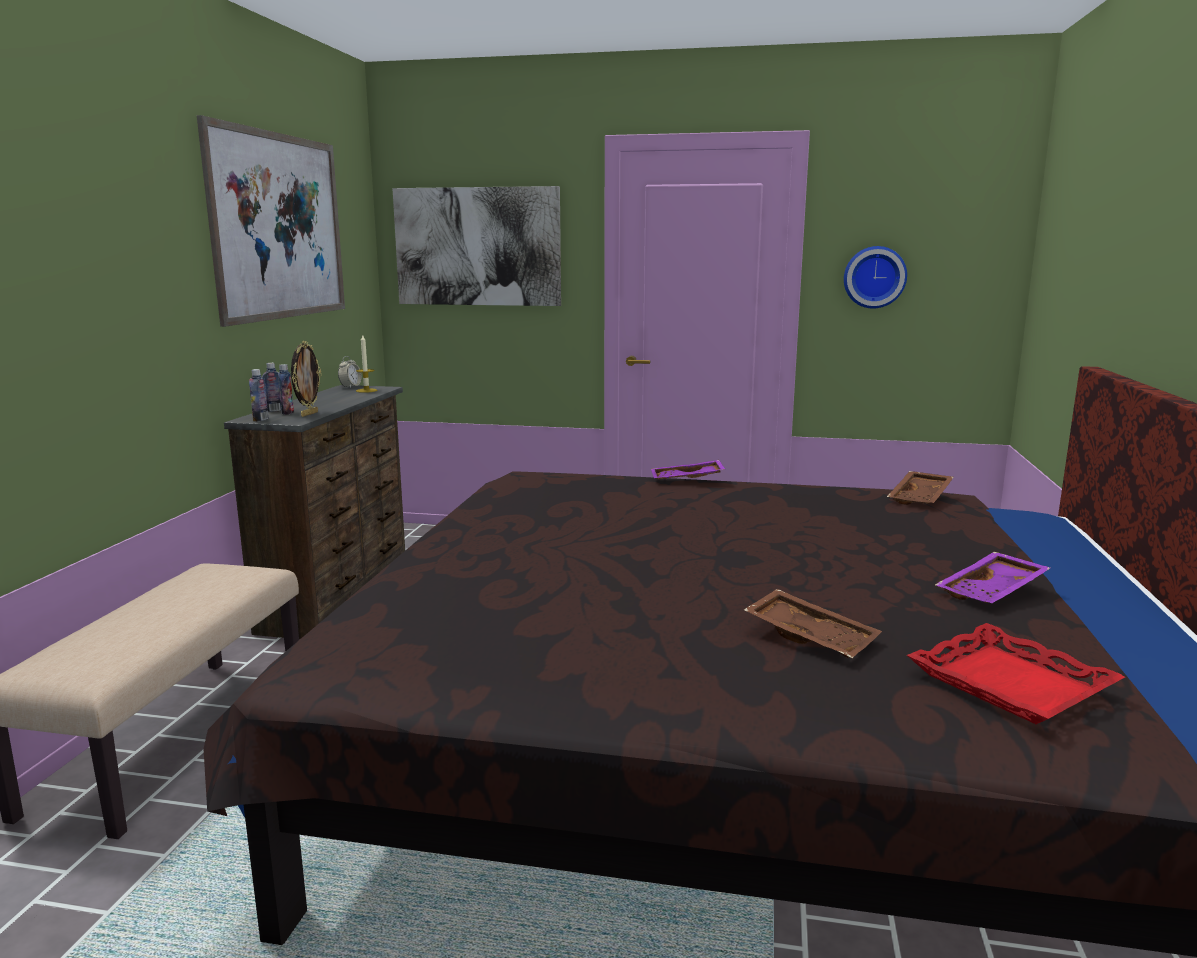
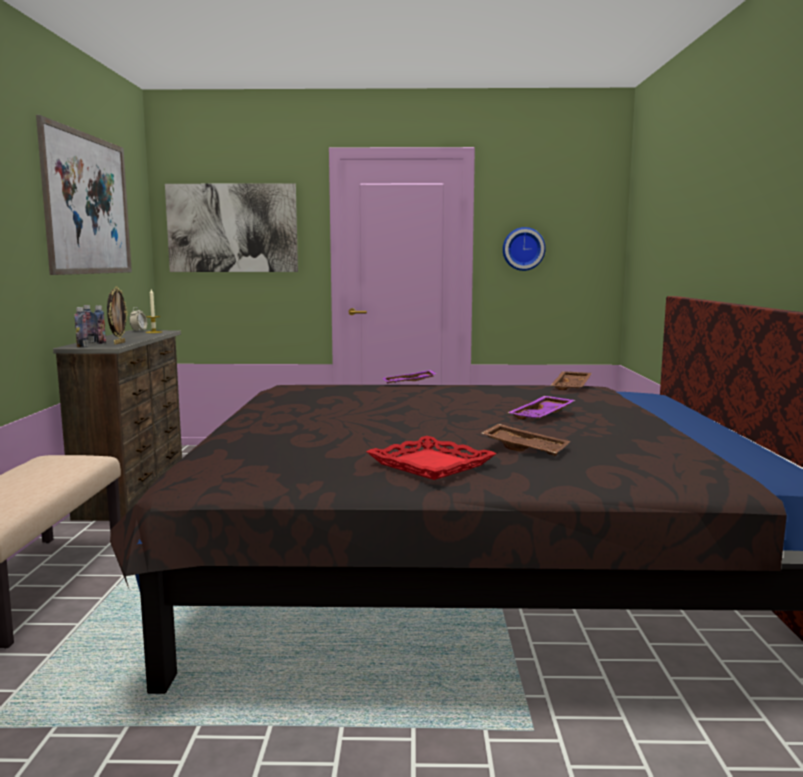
camera: 10 degrees left, 5 degrees down
(993, 592) = (632, 425): purple tray -> purple tray (542, 416)
(1011, 683) = (654, 461): red tray -> red tray (431, 464)

